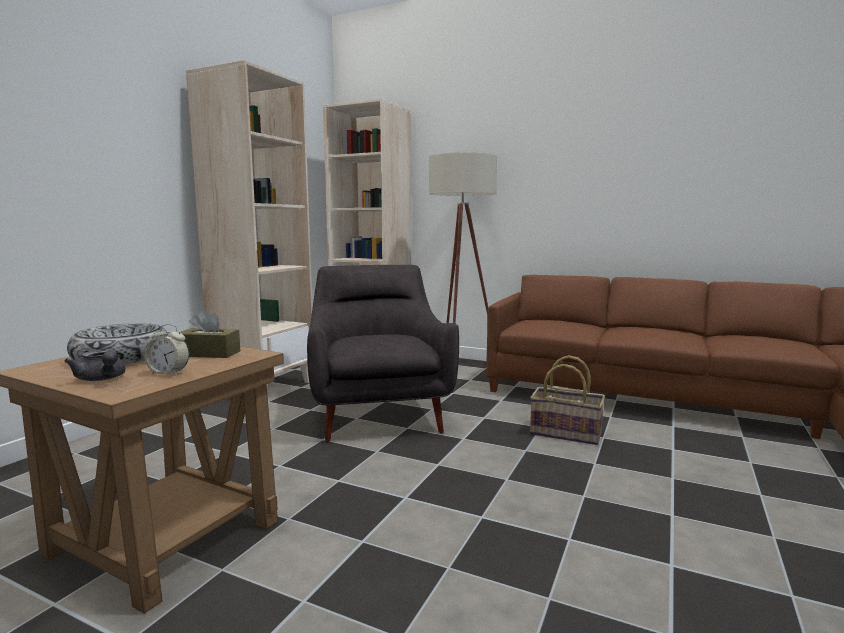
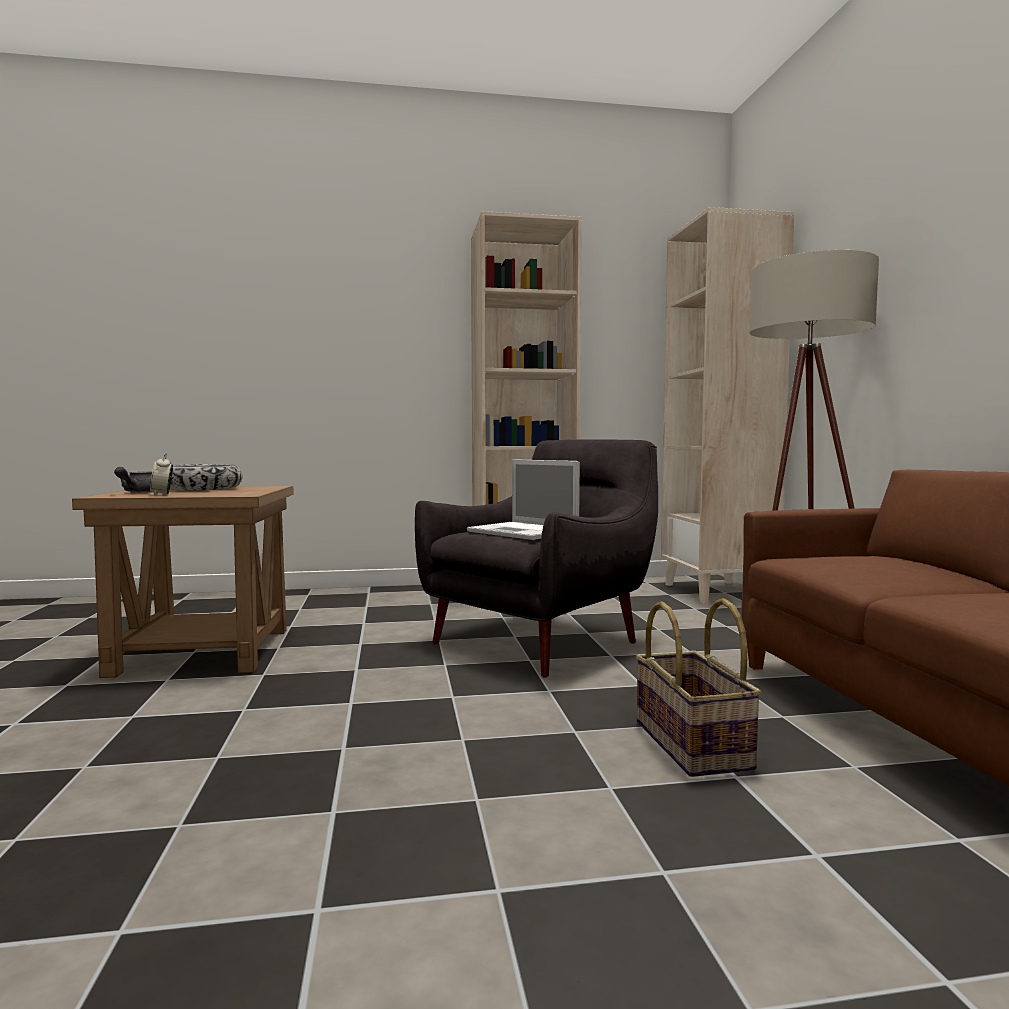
camera: 55 degrees right, 5 degrees down
(209, 353) = (234, 492): brown tissue box -> none
(388, 340) = (524, 532): none -> laptop

